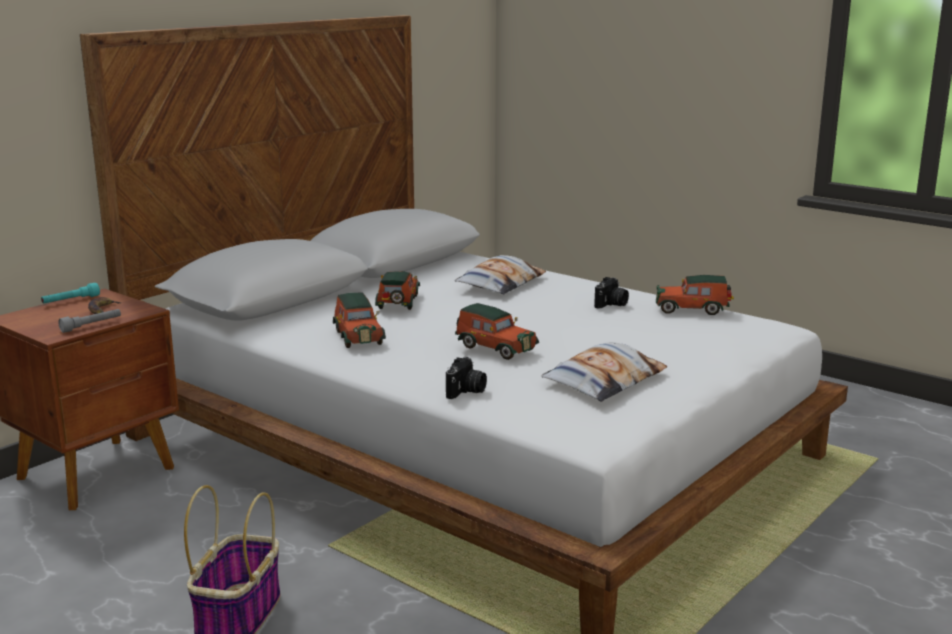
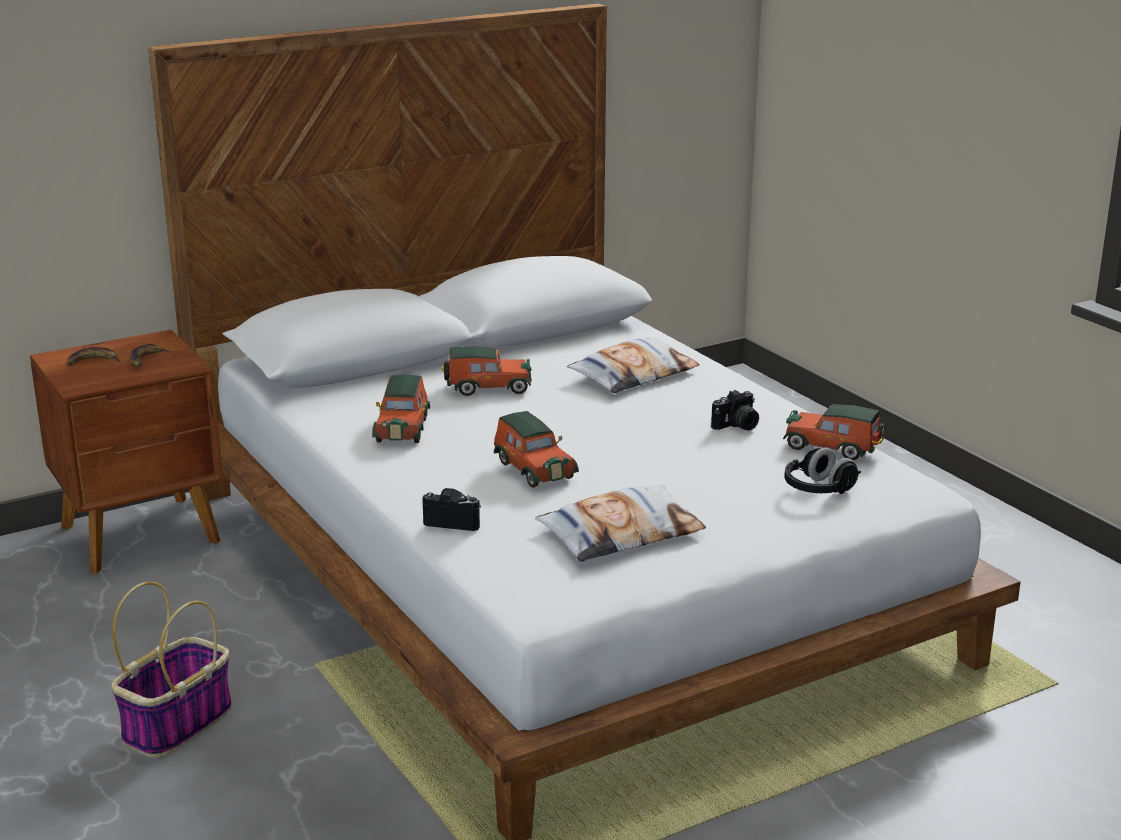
camera: 20 degrees right, 5 degrees up
(52, 317) = (92, 362): none -> banana
(71, 301) = (125, 342): turquoise flashlight -> none
(91, 326) = (121, 379): grey flashlight -> none
(397, 303) = (486, 387): toy car -> toy car turned 60 degrees clockwise
(466, 391) = (454, 521): camera -> camera turned 120 degrees counterclockwise
(713, 335) = (819, 490): none -> black headphones

